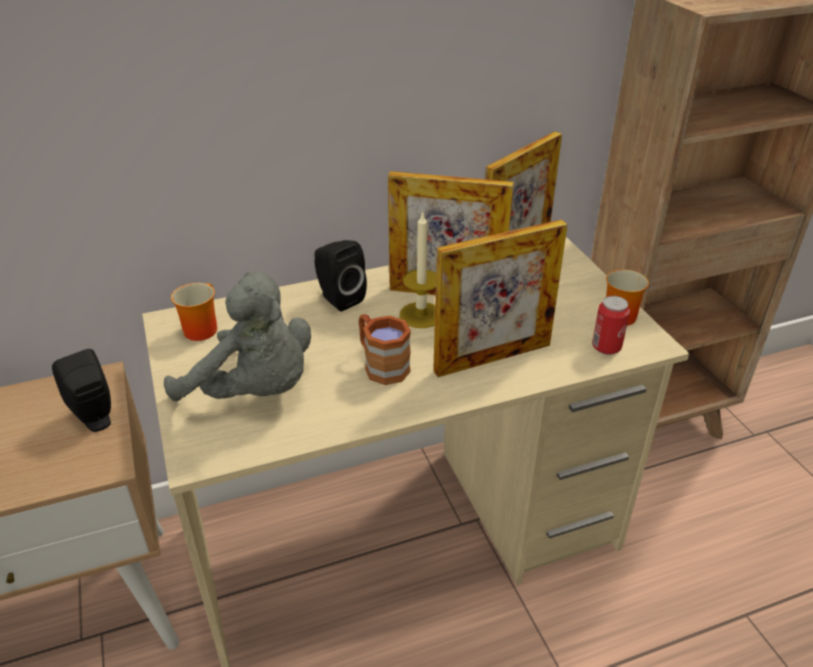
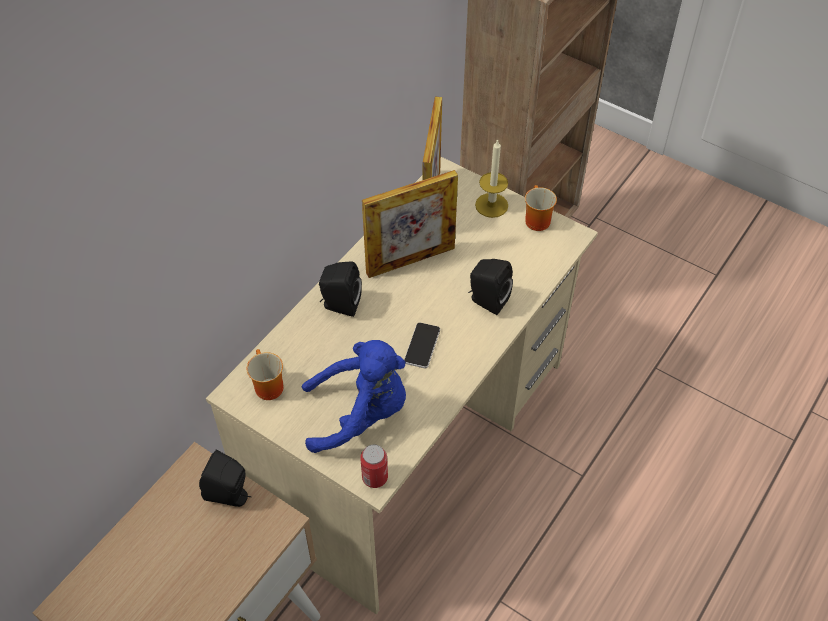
camera: 35 degrees left, 15 degrees up
(254, 392) = (360, 414): grey plush toy -> blue plush toy
(381, 364) = (422, 346): brown mug -> phone
(421, 315) = (410, 289): candle -> candle (491, 205)
(492, 358) = (486, 300): picture frame -> black speaker
(606, 347) = (547, 253): can -> can (375, 477)

